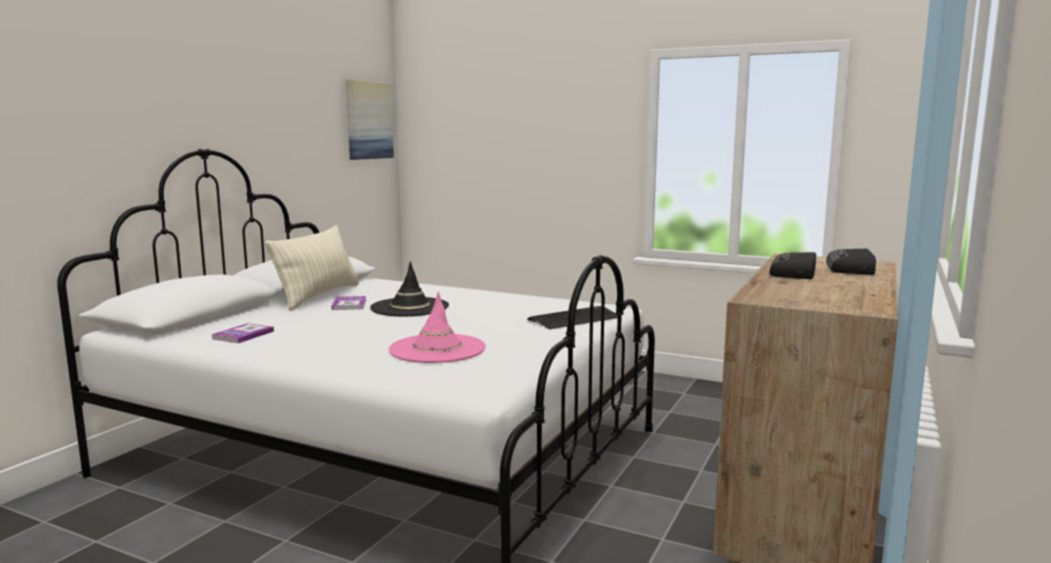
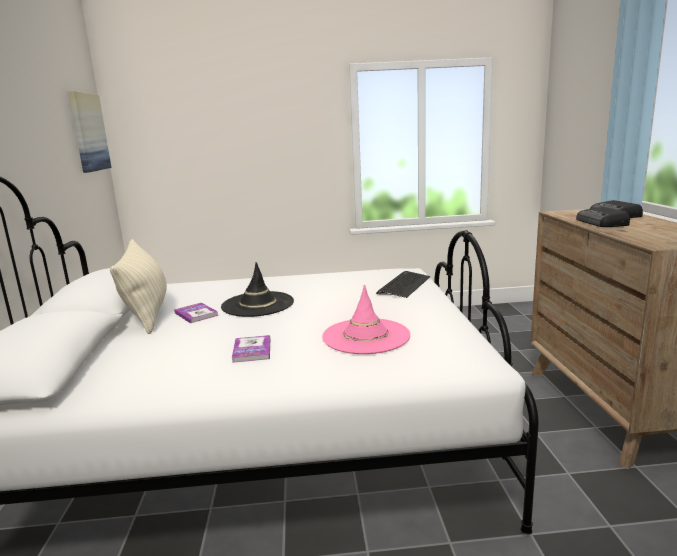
camera: 30 degrees left, 5 degrees up
(243, 335) = (155, 372): book -> book (252, 350)

